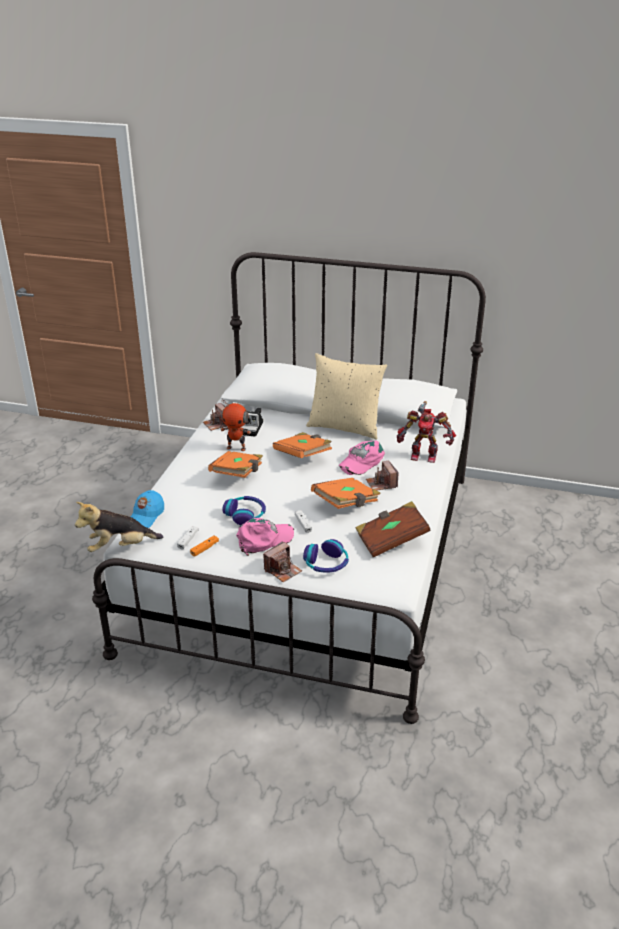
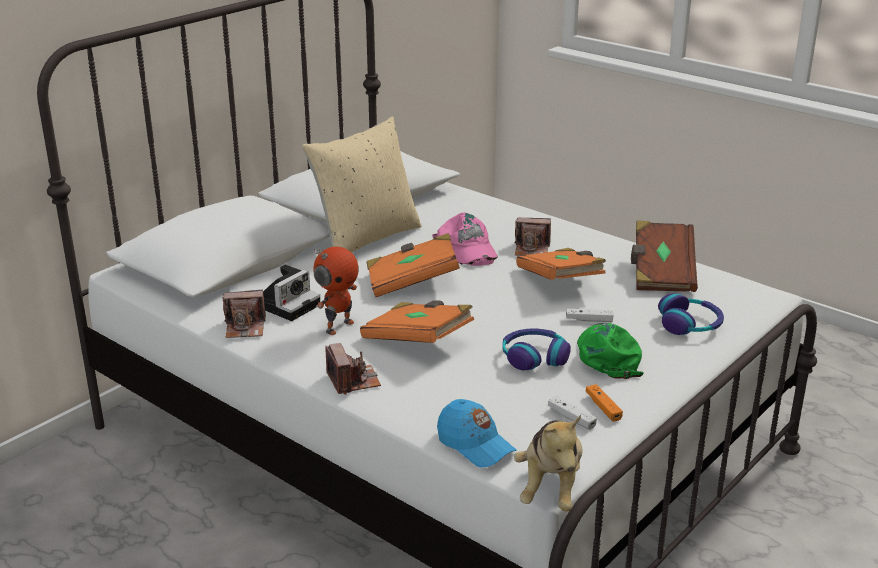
camera: 65 degrees left, 5 degrees down
(264, 539) = (608, 355): pink cap -> green cap
(282, 570) = (689, 357): camera -> camera (353, 381)
(423, 455) = (487, 210): toy robot -> none

